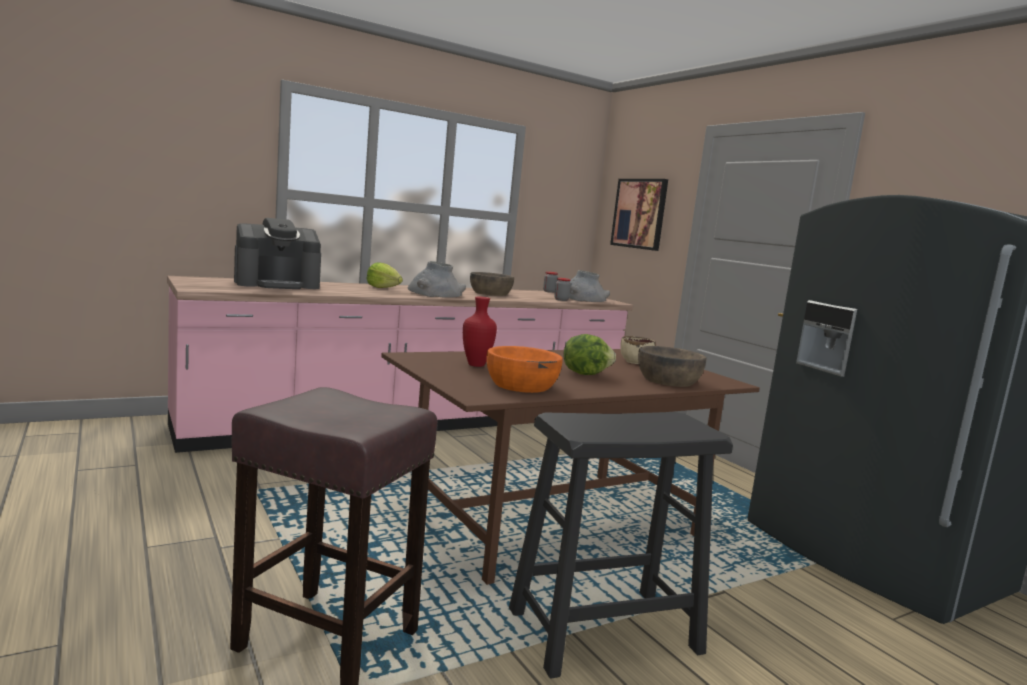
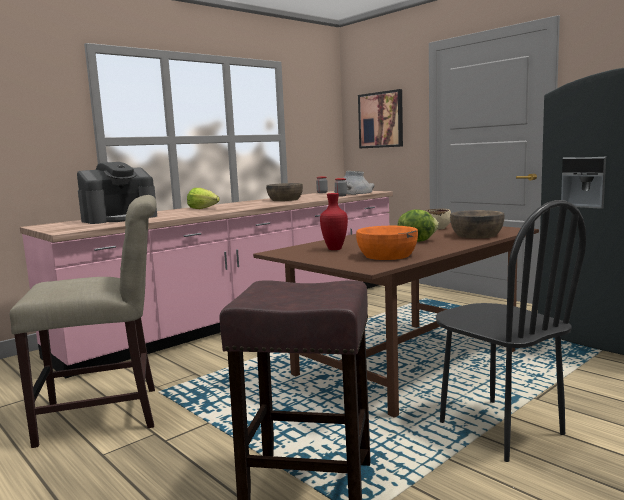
camera: 10 degrees left, 0 degrees up
(186, 503) = (108, 414): none -> beige chair
(435, 294) = (248, 206): grey vase -> none
(603, 631) = (499, 429): black stool -> black chair

